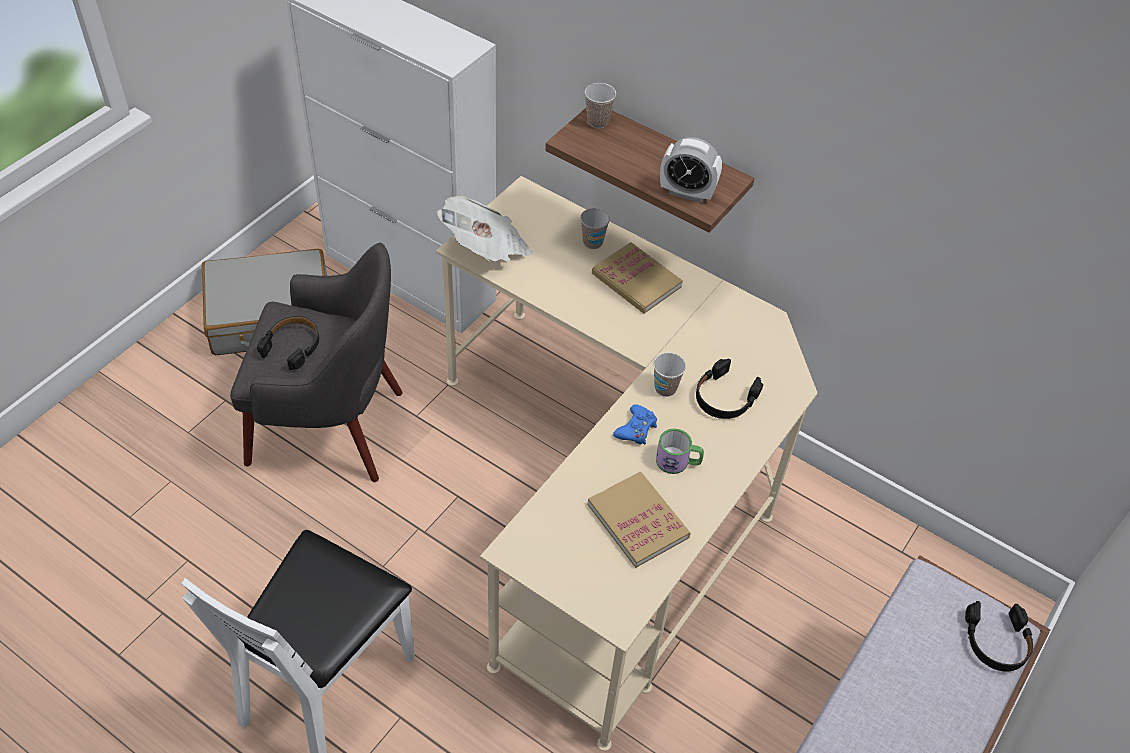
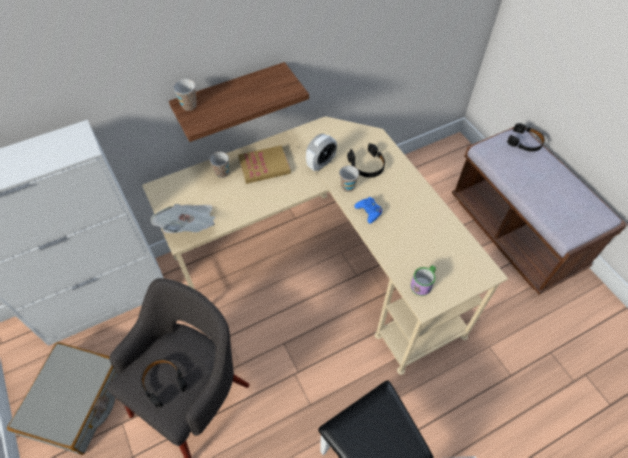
camera: 60 degrees left, 5 degrees up
(638, 521) = (429, 237): book -> none
(678, 462) = (399, 203): mug -> mug (423, 283)
(687, 193) = (277, 92): alarm clock -> alarm clock (321, 163)

